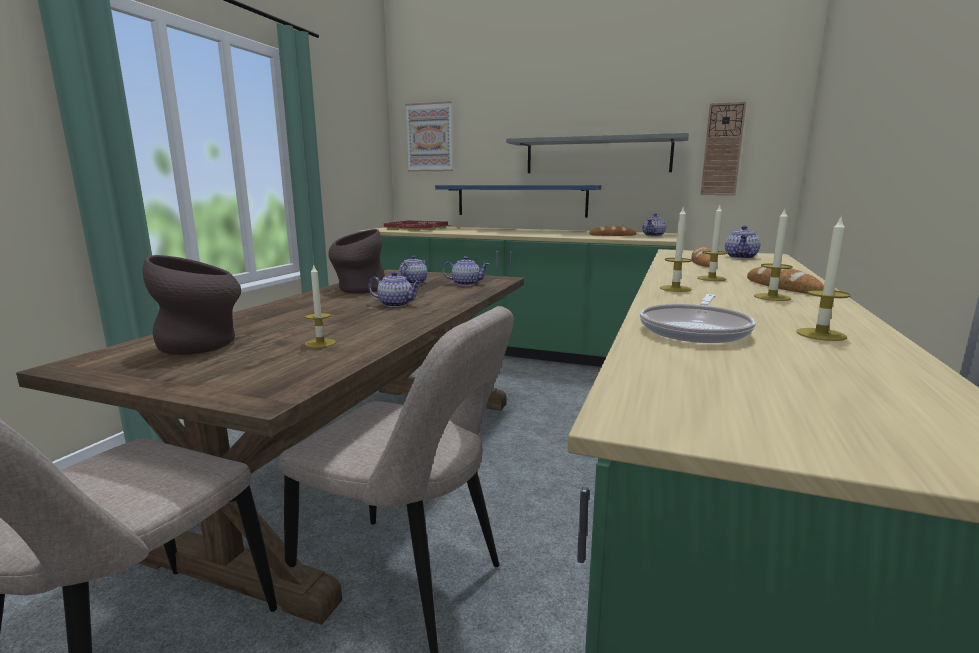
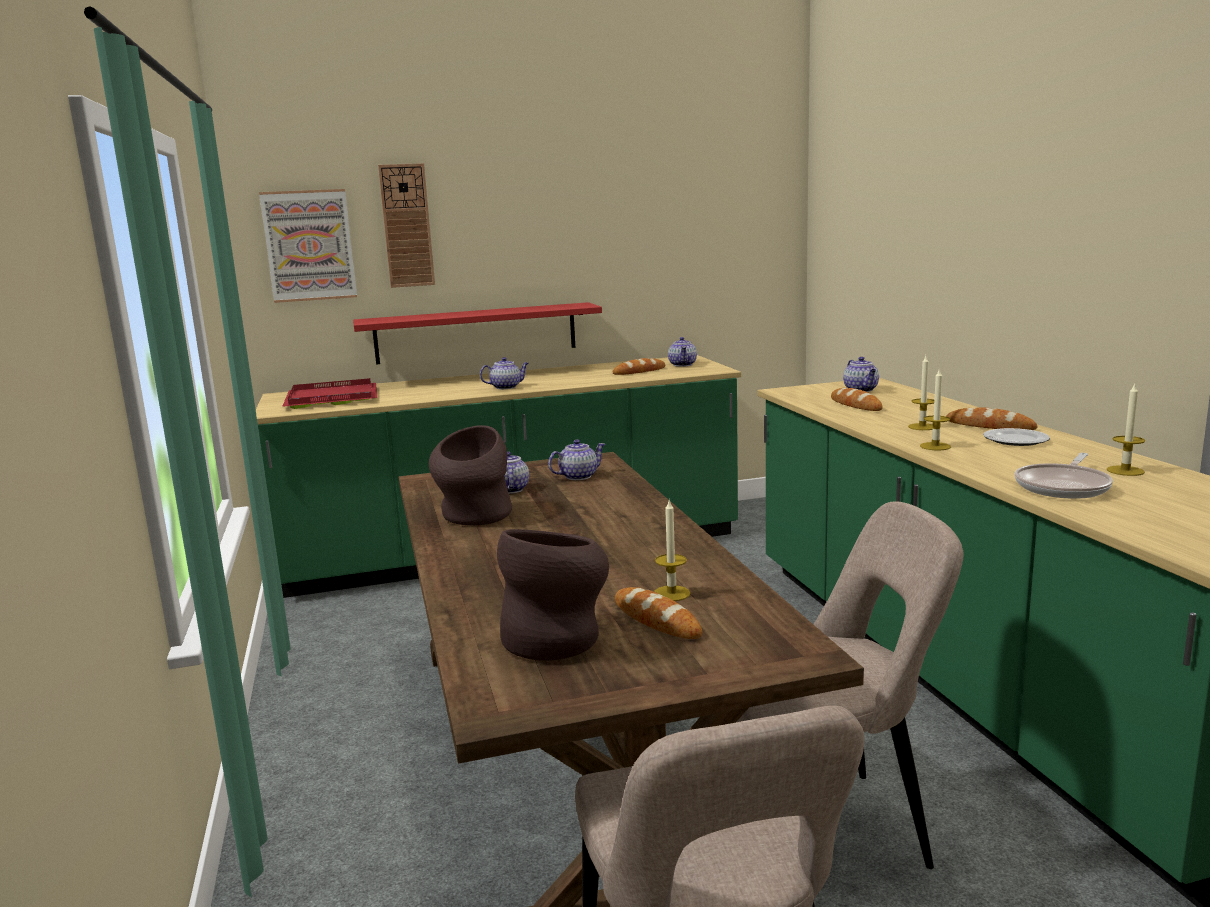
camera: 35 degrees left, 0 degrees up
(269, 352) = (656, 619): none -> bread
(396, 304) = (592, 525): teapot -> teapot (506, 387)
(521, 200) = (476, 333): blue shelf -> red shelf
(597, 155) = (579, 263): grey shelf -> none
(696, 330) = (1064, 487): frying pan -> frying pan turned 45 degrees clockwise
(722, 149) = (726, 250): wall clock -> wall clock (407, 226)
(772, 297) = (1015, 440): candle -> plate

